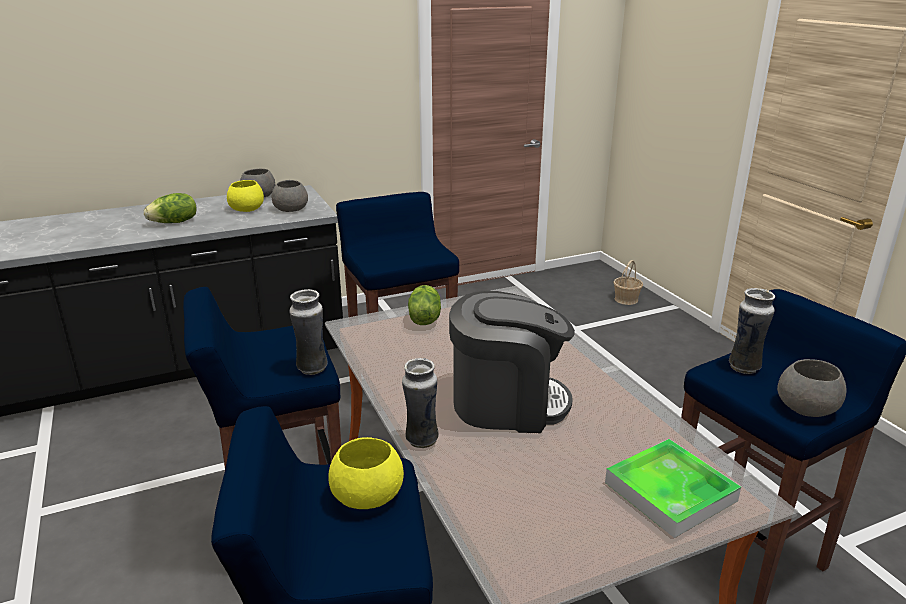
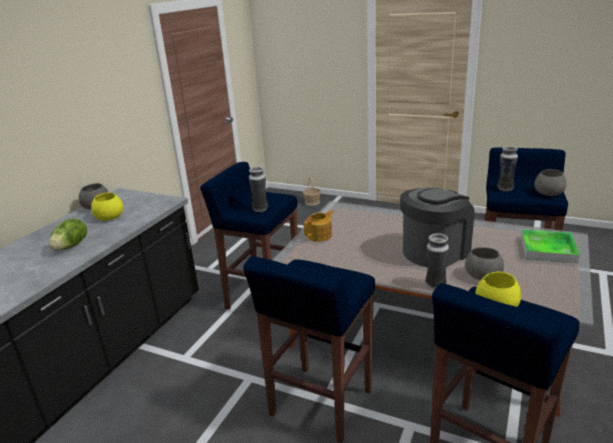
camera: 40 degrees left, 0 degrees up
(290, 209) = (144, 205): grey bowl -> grey bowl (482, 275)
(312, 369) = (351, 277): vase -> vase (260, 209)
(424, 319) = (320, 235): lettuce -> teapot

